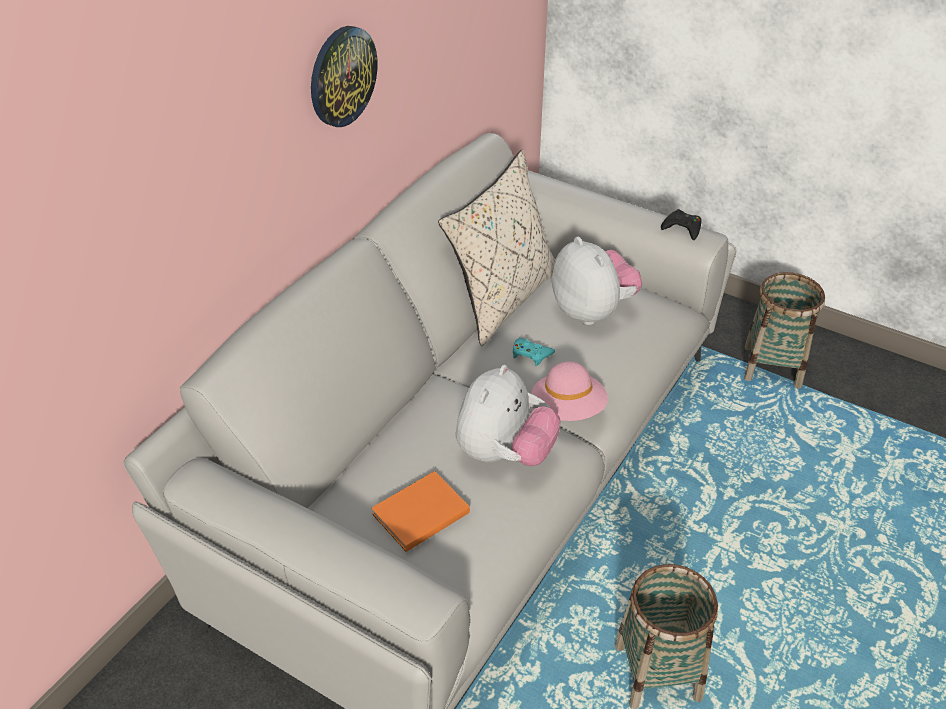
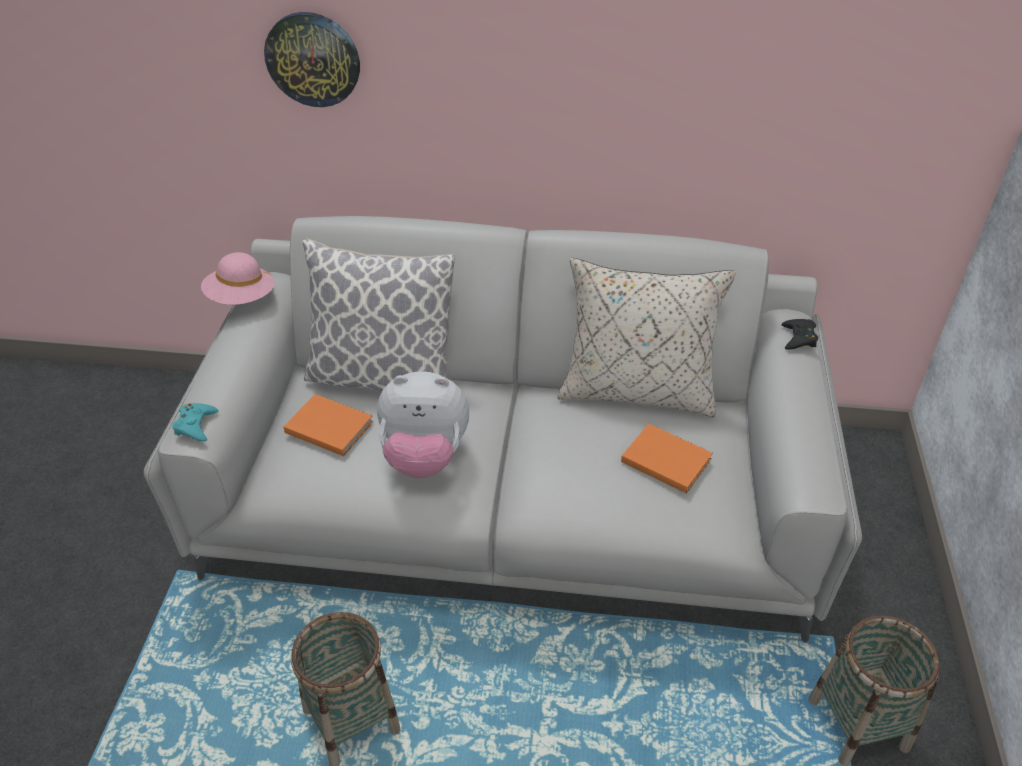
camera: 65 degrees right, 0 degrees up
(342, 76) = (577, 84): wall clock -> wall clock (313, 59)
(365, 454) = (381, 375): none -> pillow
(531, 354) = (567, 433): turquoise game controller -> turquoise game controller (195, 425)
(568, 409) = (509, 483): pink hat -> pink hat (241, 299)
(592, 311) = (664, 459): plush toy -> orange book
(682, 228) = (813, 467): black game controller -> black game controller (798, 338)

